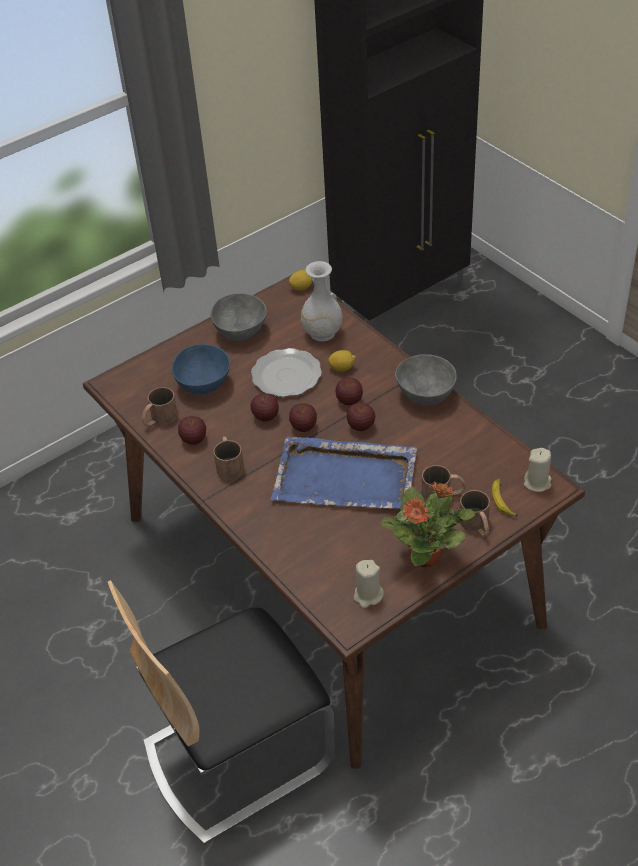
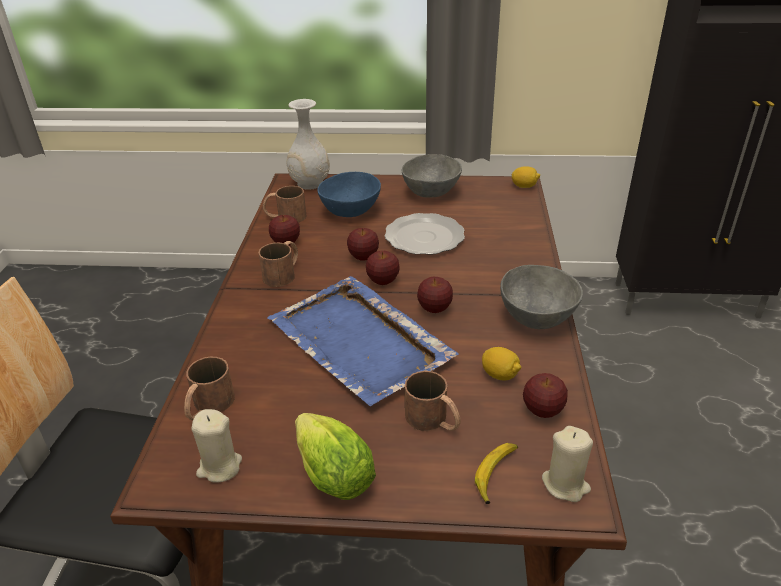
camera: 40 degrees right, 10 degrees down
(322, 333) = (499, 223): white vase -> white vase (310, 183)
(342, 368) = (481, 255): lemon -> lemon (500, 375)
(349, 401) = (452, 283): apple -> apple (543, 410)
(426, 556) = (330, 472): potted plant -> lettuce
(477, 525) = (429, 480): brown mug -> brown mug (208, 406)

